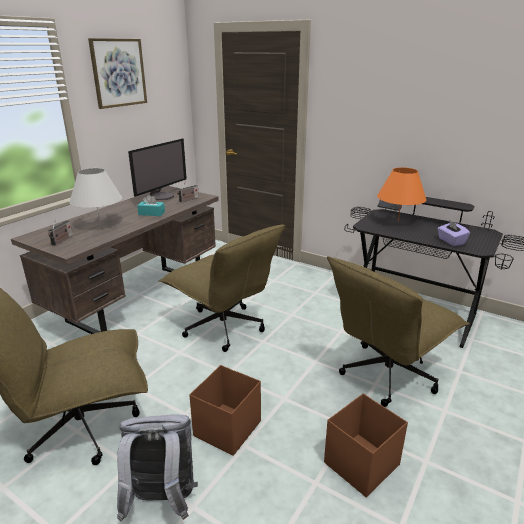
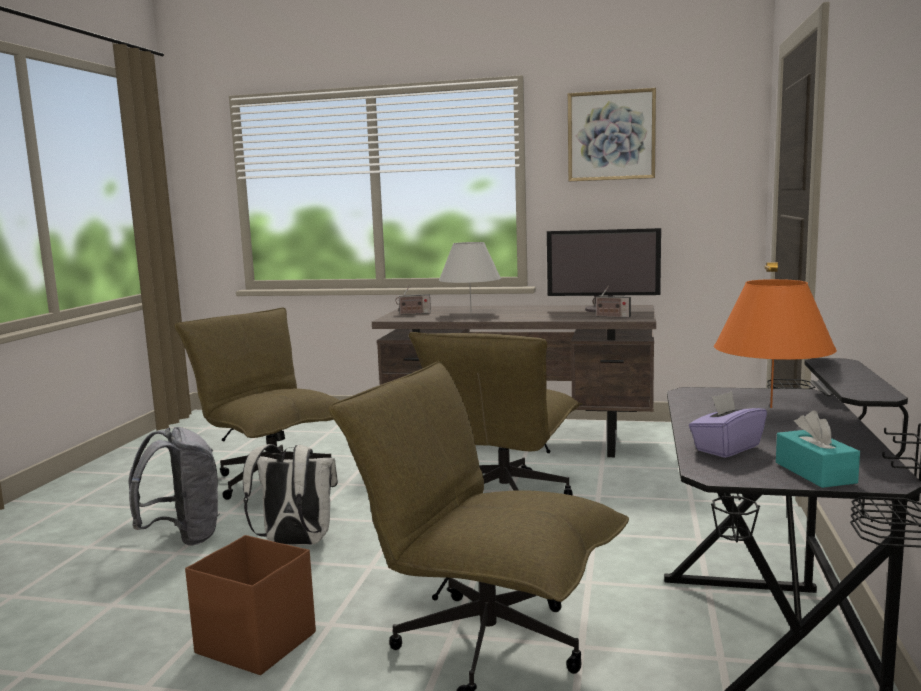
camera: 70 degrees right, 15 degrees down
(151, 213) = (534, 316): turquoise tissue box -> turquoise tissue box (815, 472)
(226, 429) = (294, 544): brown storage box -> white backpack

